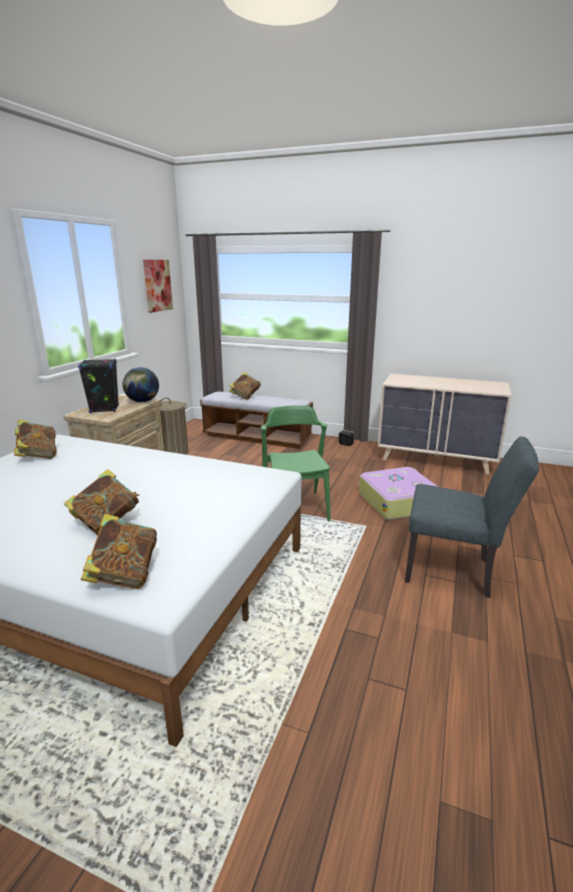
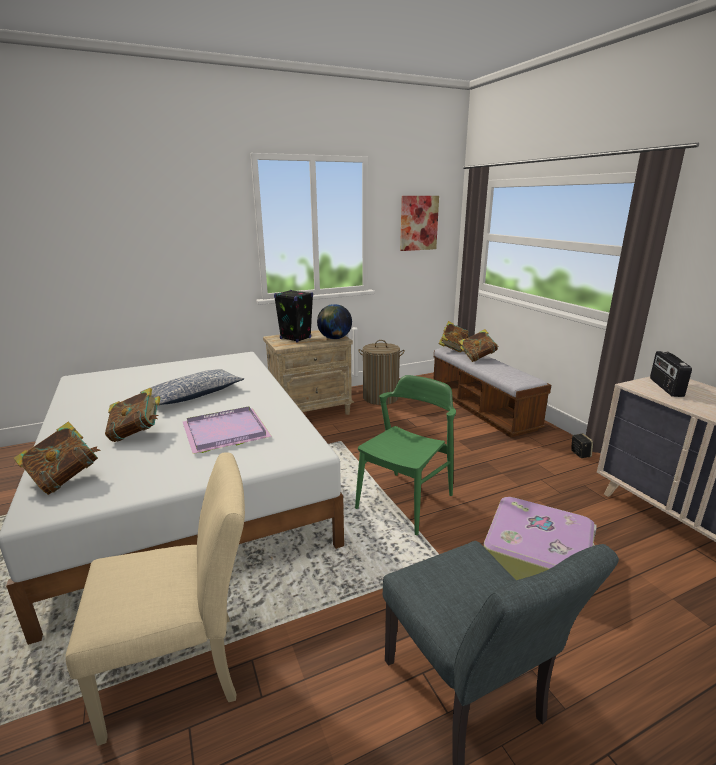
camera: 45 degrees right, 0 degrees up
(38, 456) = (210, 365): book -> book (453, 348)
(88, 480) = (194, 395): none -> pillow
(188, 491) = (224, 433): none -> purple tray
(318, 661) = (185, 669): none -> beige chair
(403, 380) = (665, 387): none -> radio

